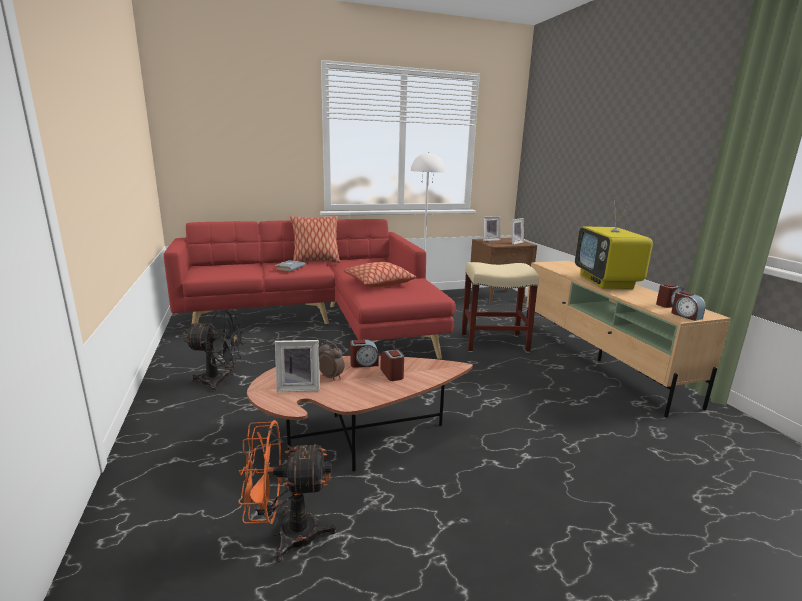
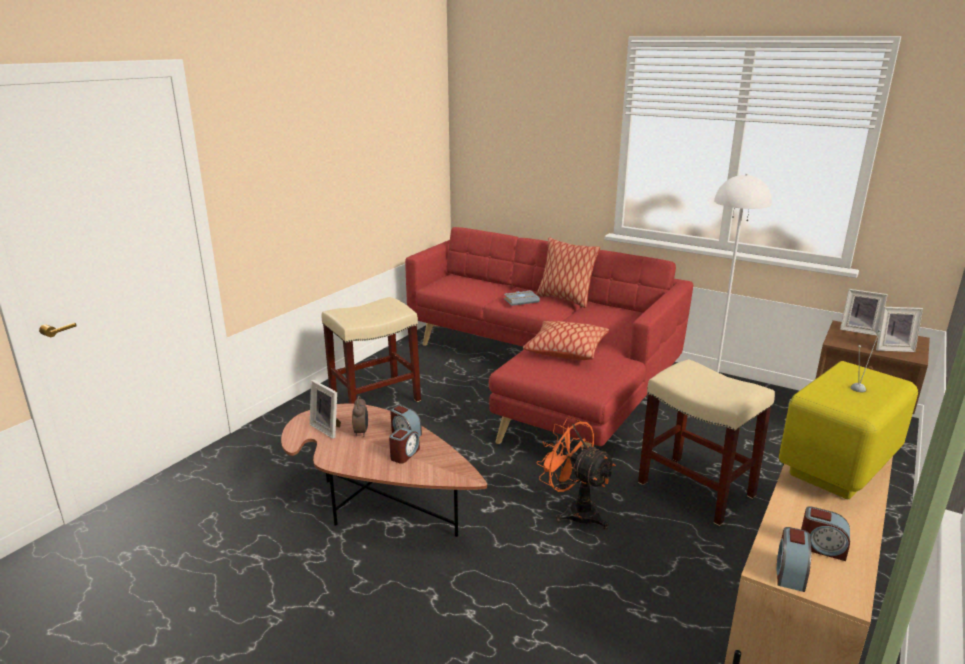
camera: 50 degrees right, 5 degrees up
(220, 381) = (376, 399): black fan -> beige stool
(286, 534) = (239, 535): orange fan -> orange fan (574, 511)

